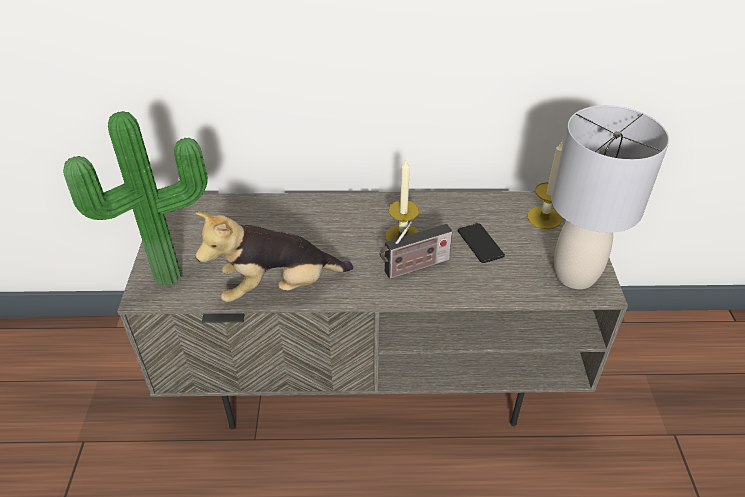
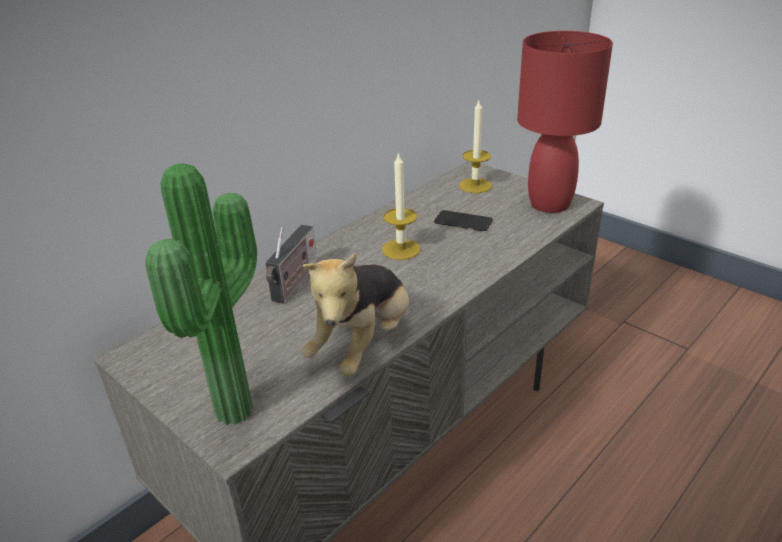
camera: 45 degrees left, 10 degrees down
(414, 267) = (445, 262): radio -> radio (294, 284)
(575, 275) = (550, 204): grey table lamp -> red table lamp

